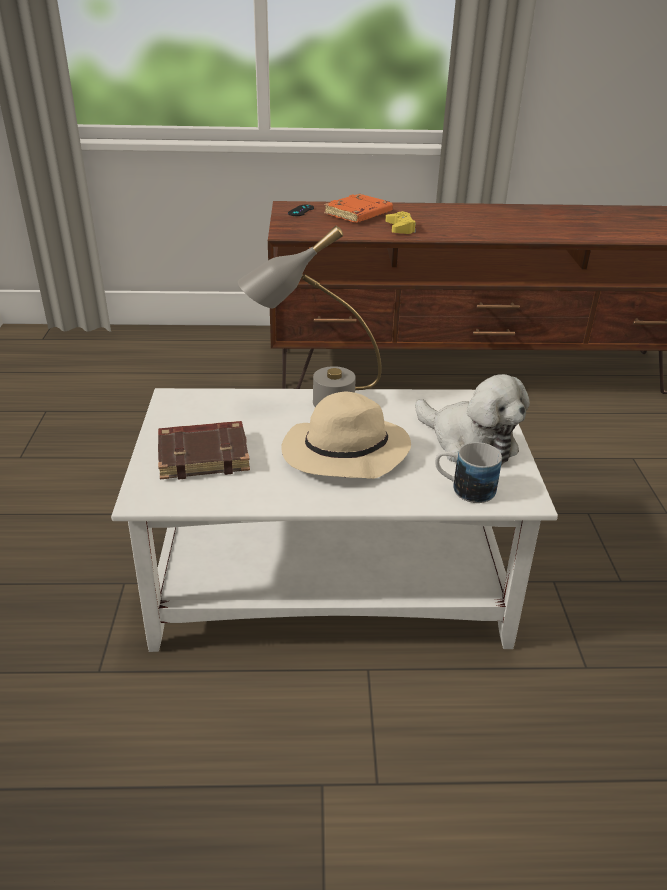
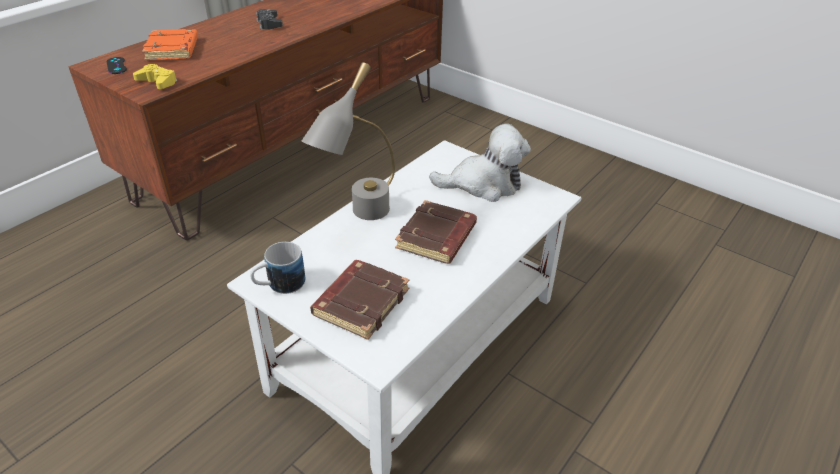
camera: 50 degrees left, 5 degrees up
(343, 454) = (437, 238): beige hat -> brown book
(400, 228) = (230, 49): yellow game controller -> yellow game controller (157, 82)
(464, 489) = (526, 213): mug -> mug (279, 285)
(471, 221) = (269, 24): none -> black game controller

